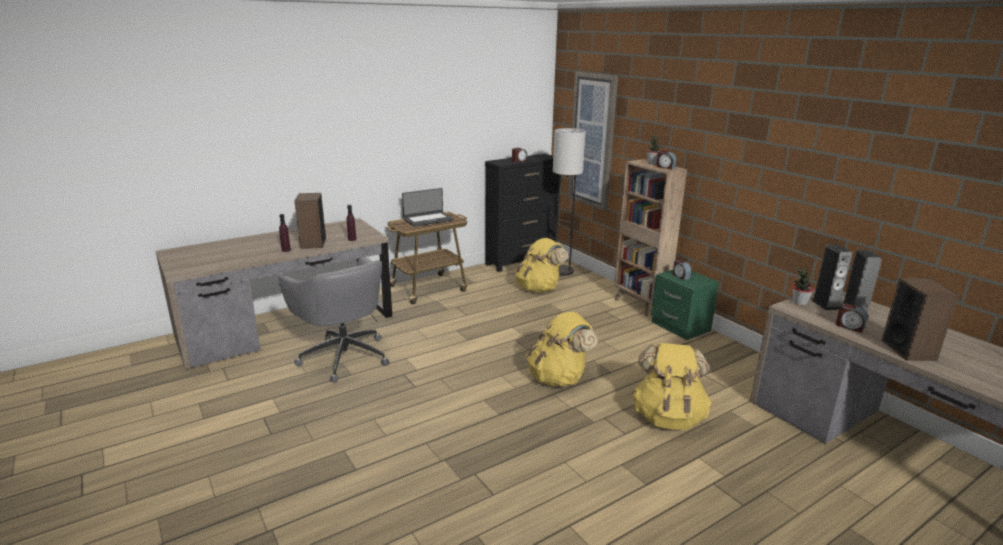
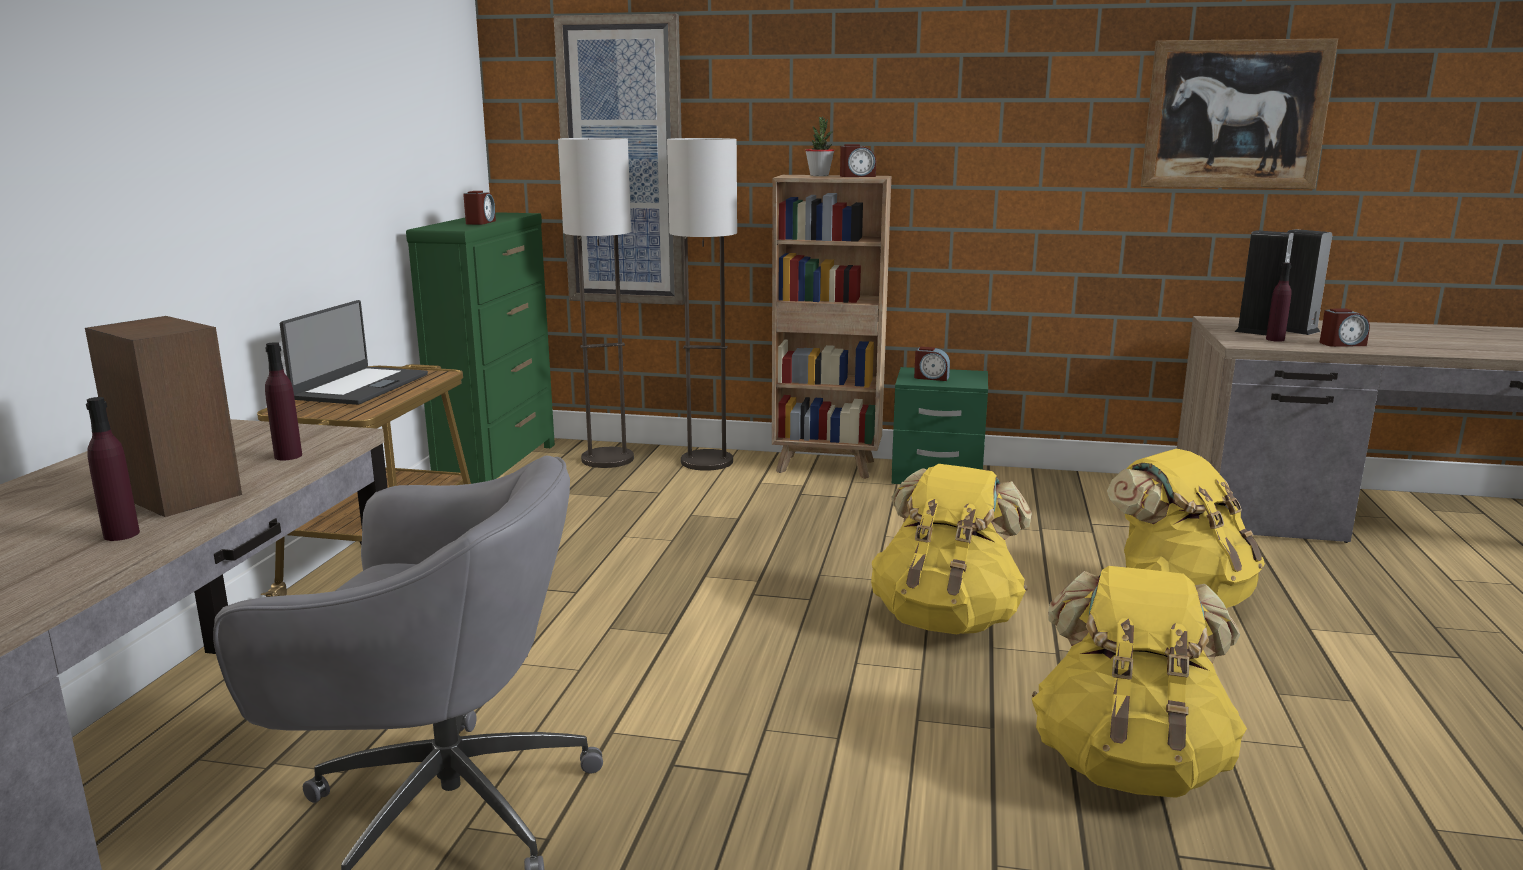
camera: 45 degrees left, 5 degrees down
(521, 261) = (499, 467): black dresser -> green dresser
(539, 288) = (624, 498): yellow backpack -> yellow backpack (1129, 764)
(596, 285) = (707, 462): none -> floor lamp
(799, 303) = (1236, 337): potted plant -> none
(817, 311) = (1275, 339): none -> purple bottle
(866, 170) = (1235, 115): none -> picture
(908, 350) = (1439, 348): speaker -> none

